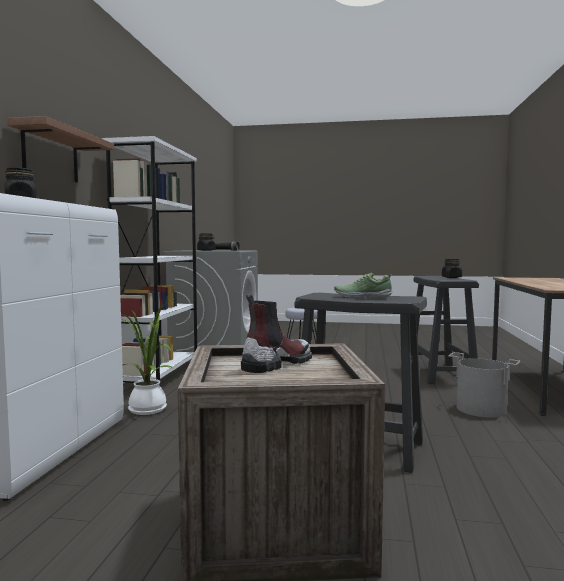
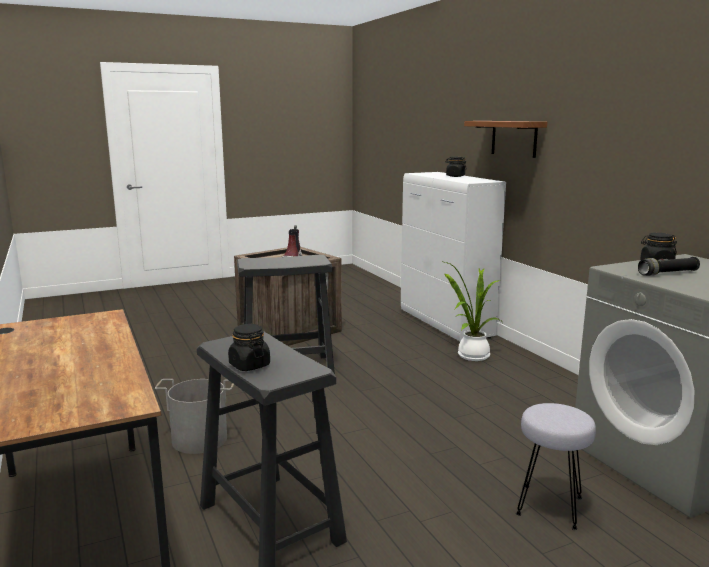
camera: 145 degrees right, 10 degrees up
(159, 379) = (564, 386): white bookcase -> none
(362, 297) = (283, 261): shoe -> none

